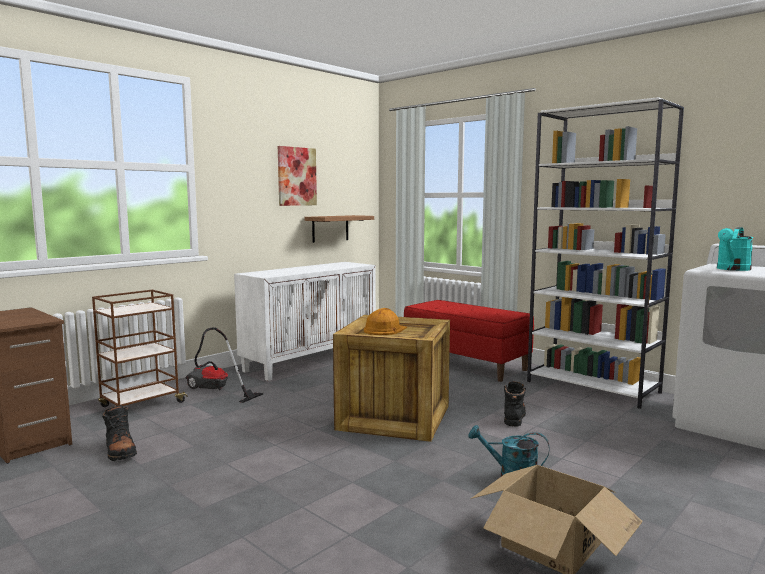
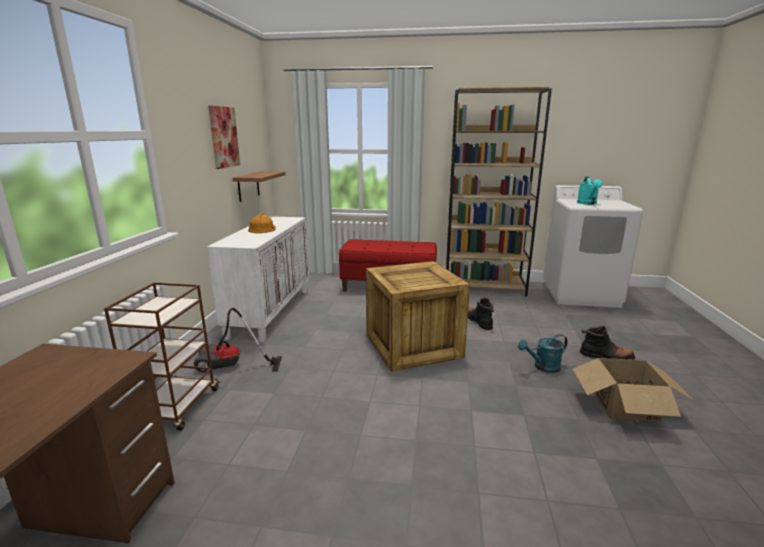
camera: 35 degrees left, 10 degrees up
(120, 451) = (242, 467): black boot -> black boot (606, 357)
(384, 329) = (408, 279): orange hard hat -> orange hard hat (262, 229)
(593, 387) = (484, 287): white bookcase -> brown bookcase

